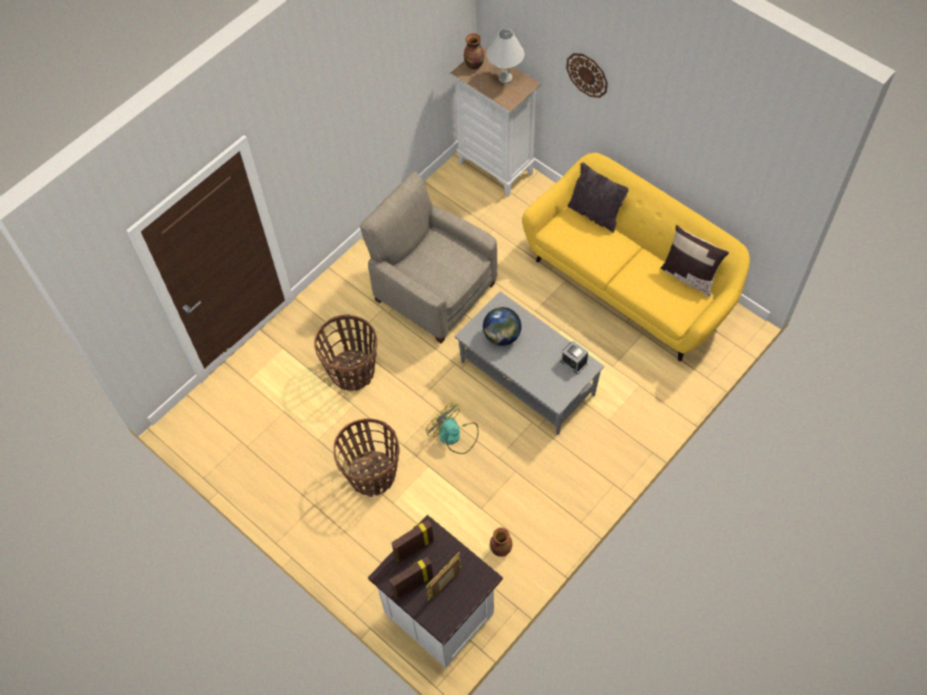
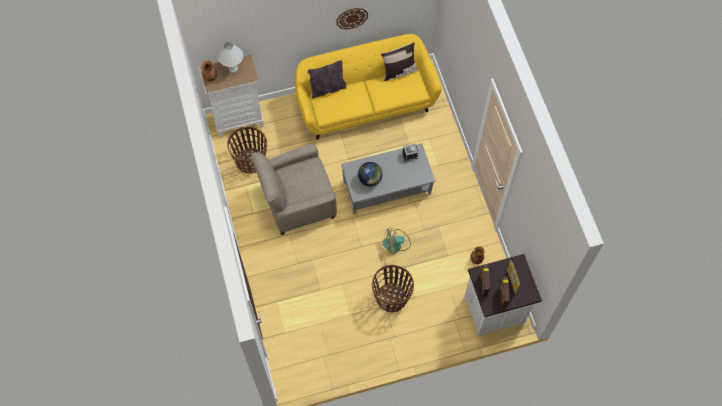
camera: 60 degrees left, 5 degrees up
(352, 371) = (319, 273): basket -> basket (250, 161)
(587, 74) = (281, 27): wall clock -> wall clock (352, 18)

